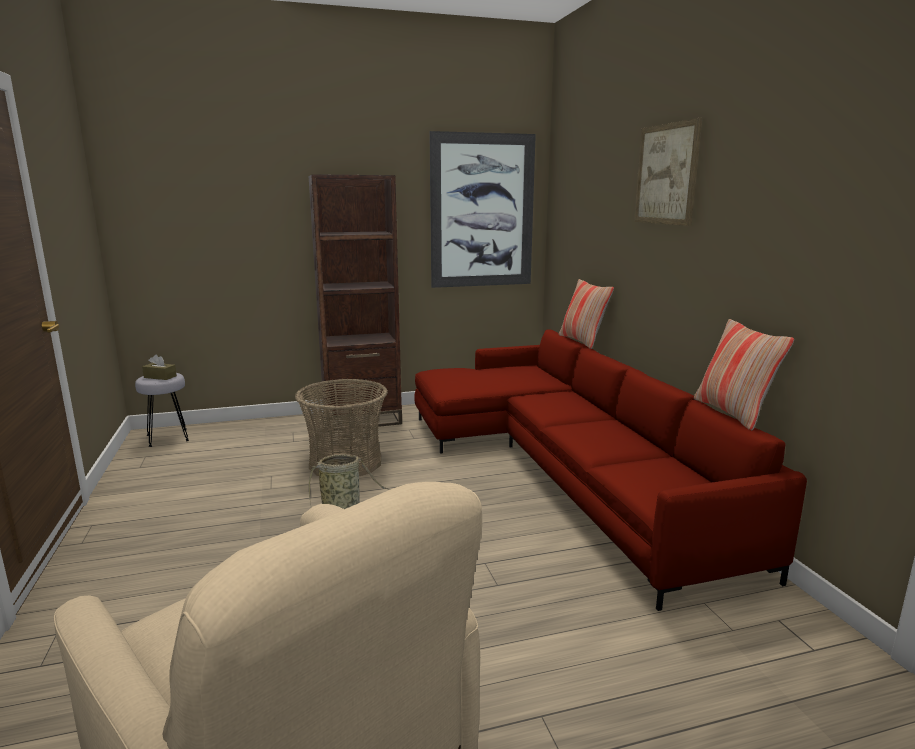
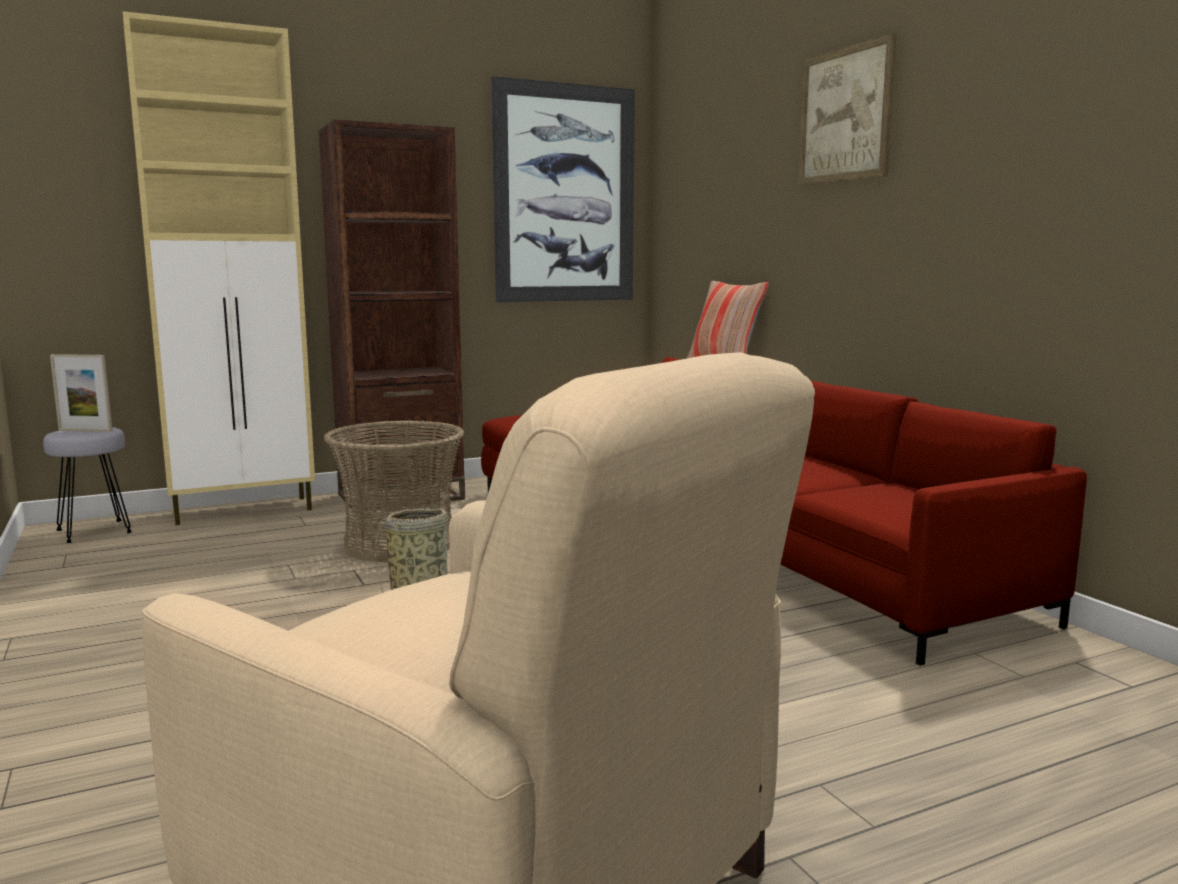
camera: 10 degrees left, 5 degrees down
(160, 377) = (85, 431): brown tissue box -> picture frame
(261, 425) = (245, 510): none -> beige cabinet
(733, 413) = (973, 408): pillow -> none

